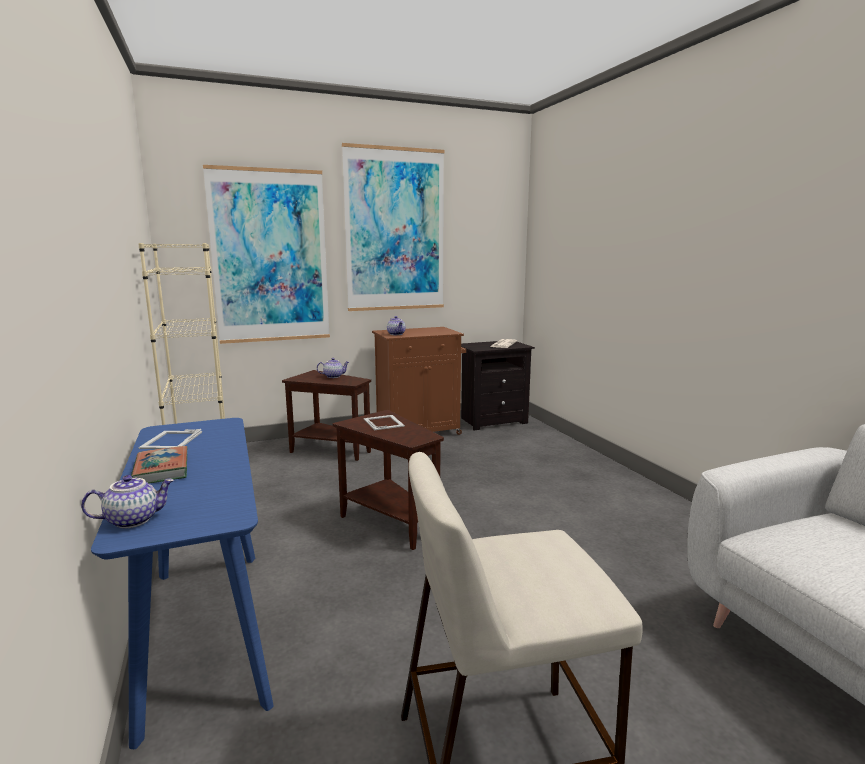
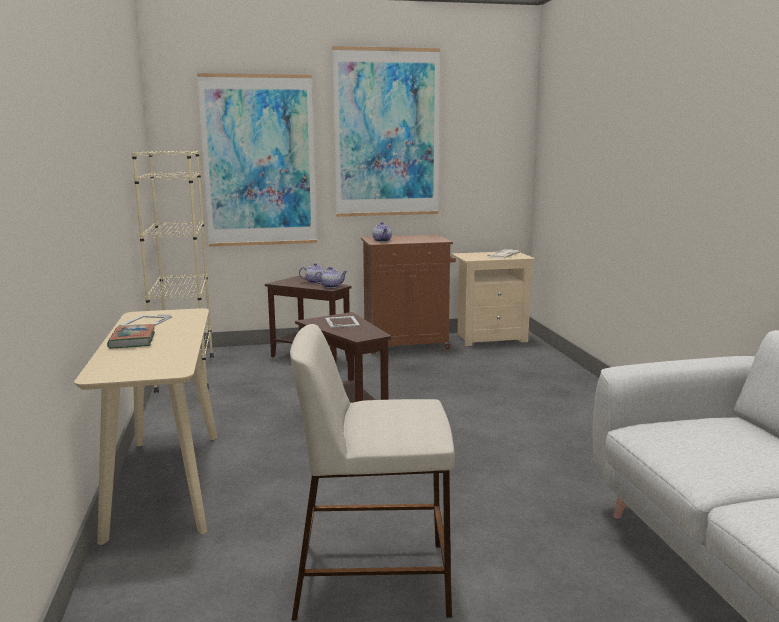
camera: 10 degrees right, 0 degrees up
(133, 520) = (105, 368): teapot -> teapot (331, 286)
(205, 630) = (165, 482): blue console table -> beige console table
(492, 420) = (490, 337): black nightstand -> beige nightstand

